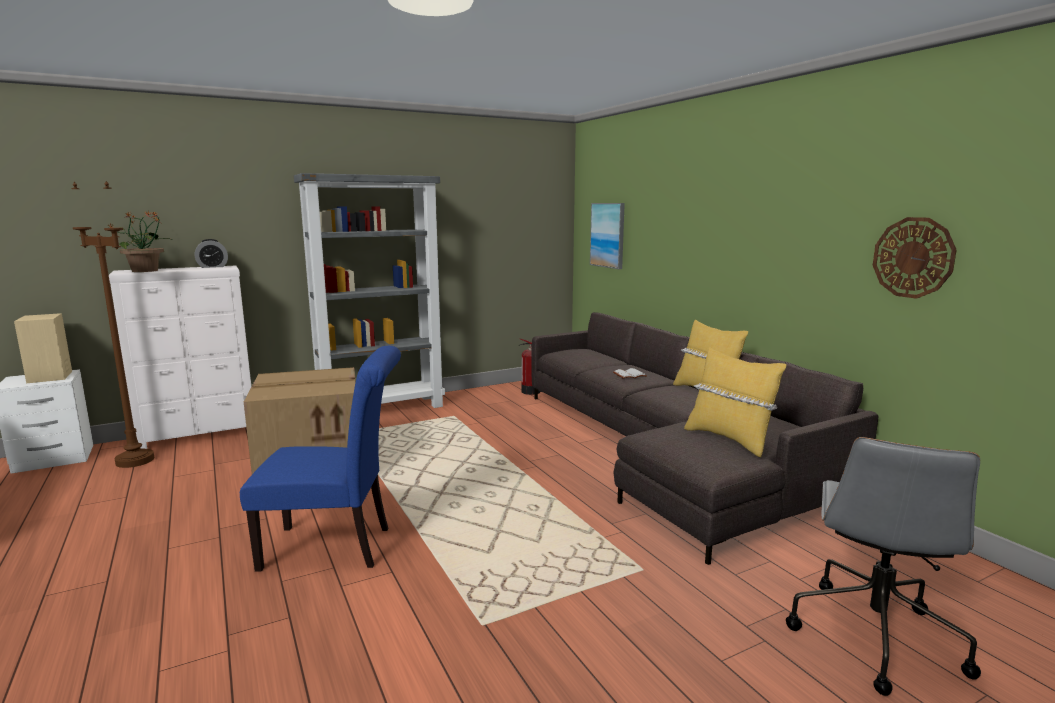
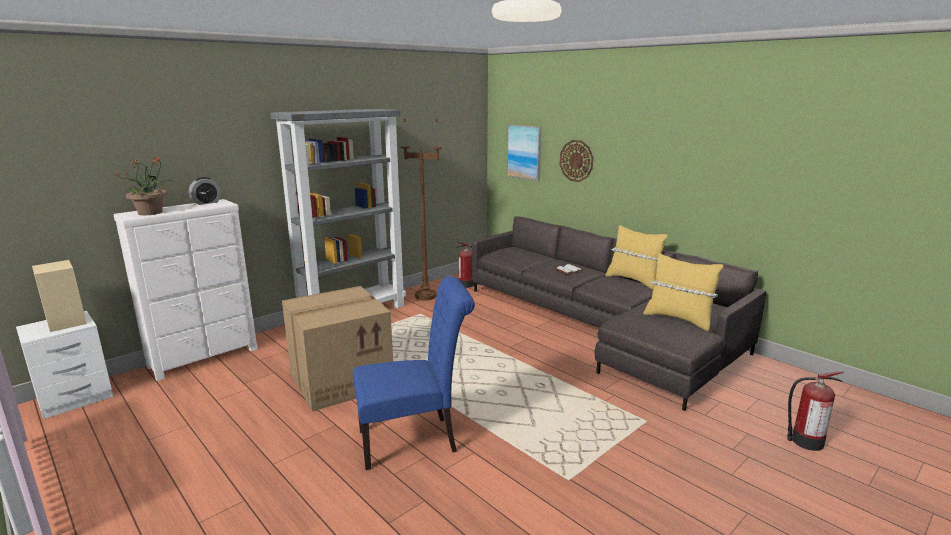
camera: 15 degrees left, 5 degrees up
(135, 460) = (163, 389): brown floor lamp -> brown floor lamp (426, 296)
(873, 635) = (805, 441): grey office chair -> fire extinguisher
(913, 257) = (793, 183): wall clock -> wall clock (576, 160)

